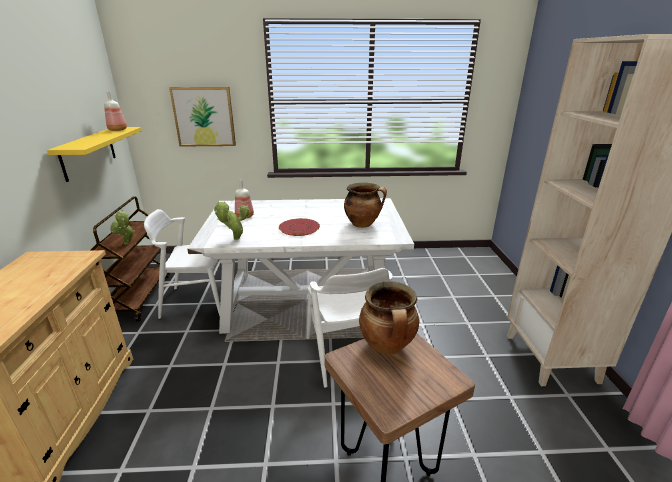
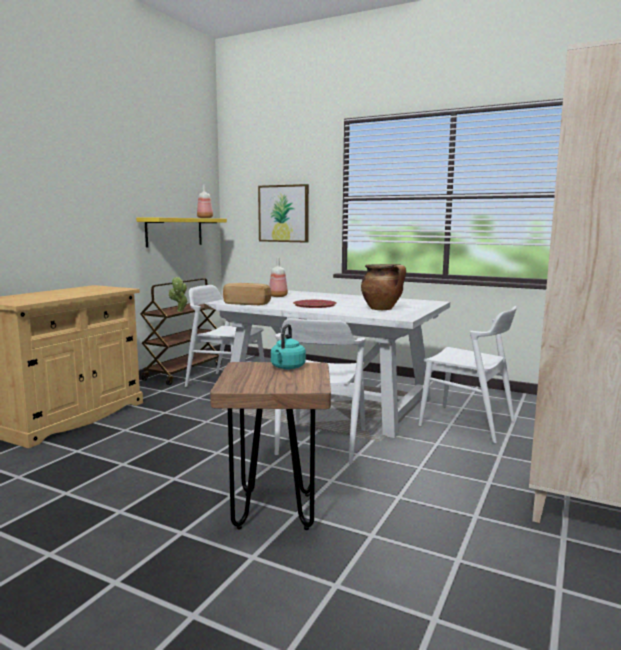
camera: 30 degrees right, 15 degrees down
(235, 239) = (247, 303): potted plant -> bread
(387, 347) = (287, 367): cooking pot -> turquoise kettle
(421, 294) = (467, 423): none -> white chair

